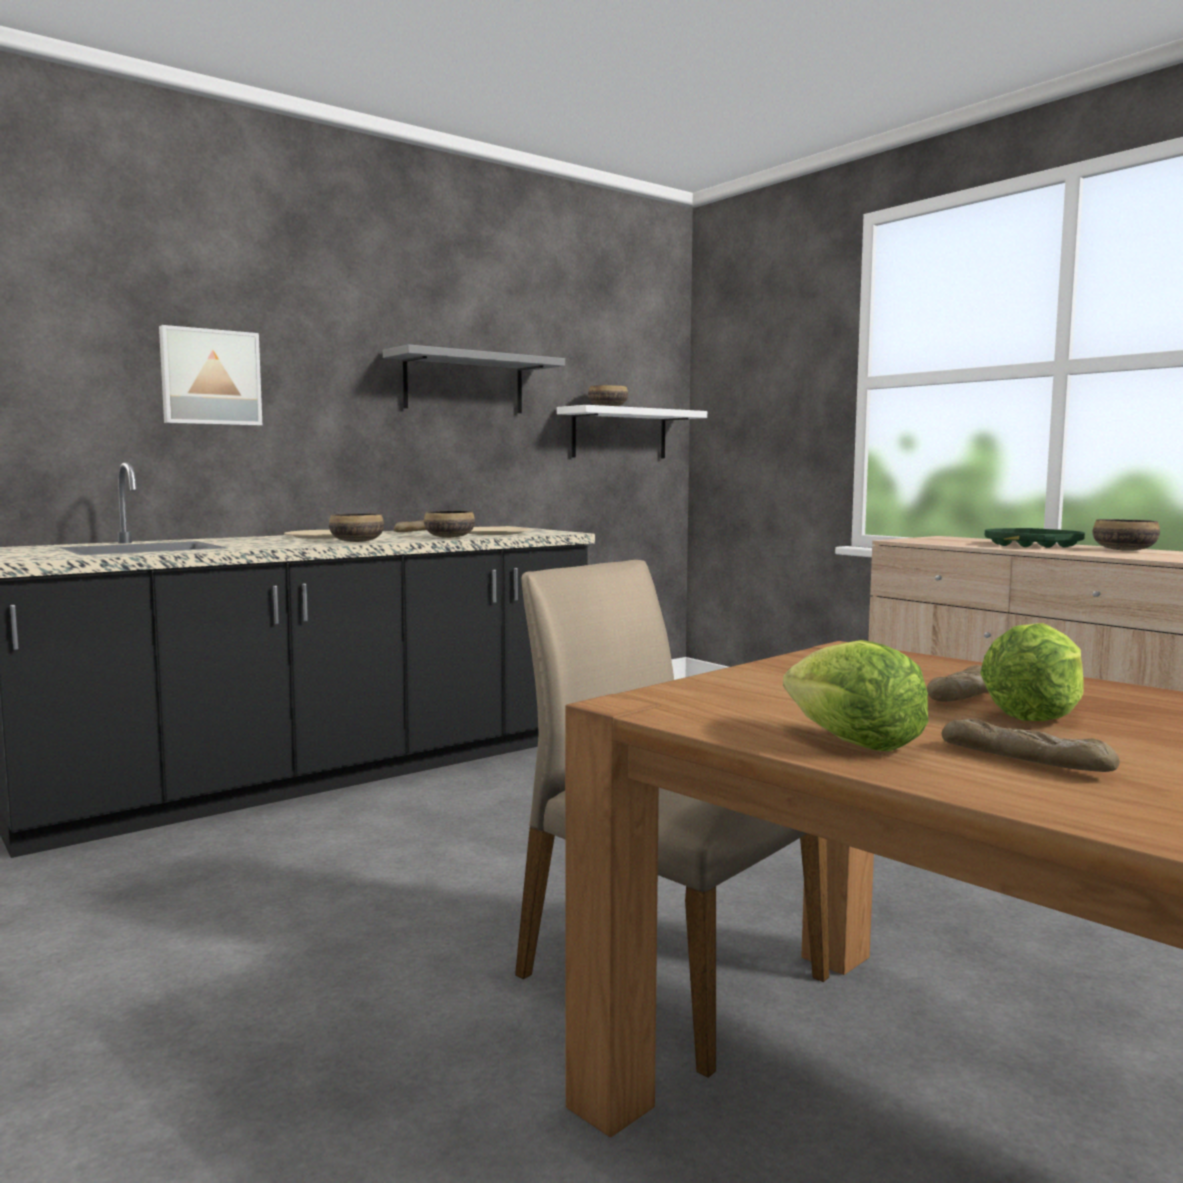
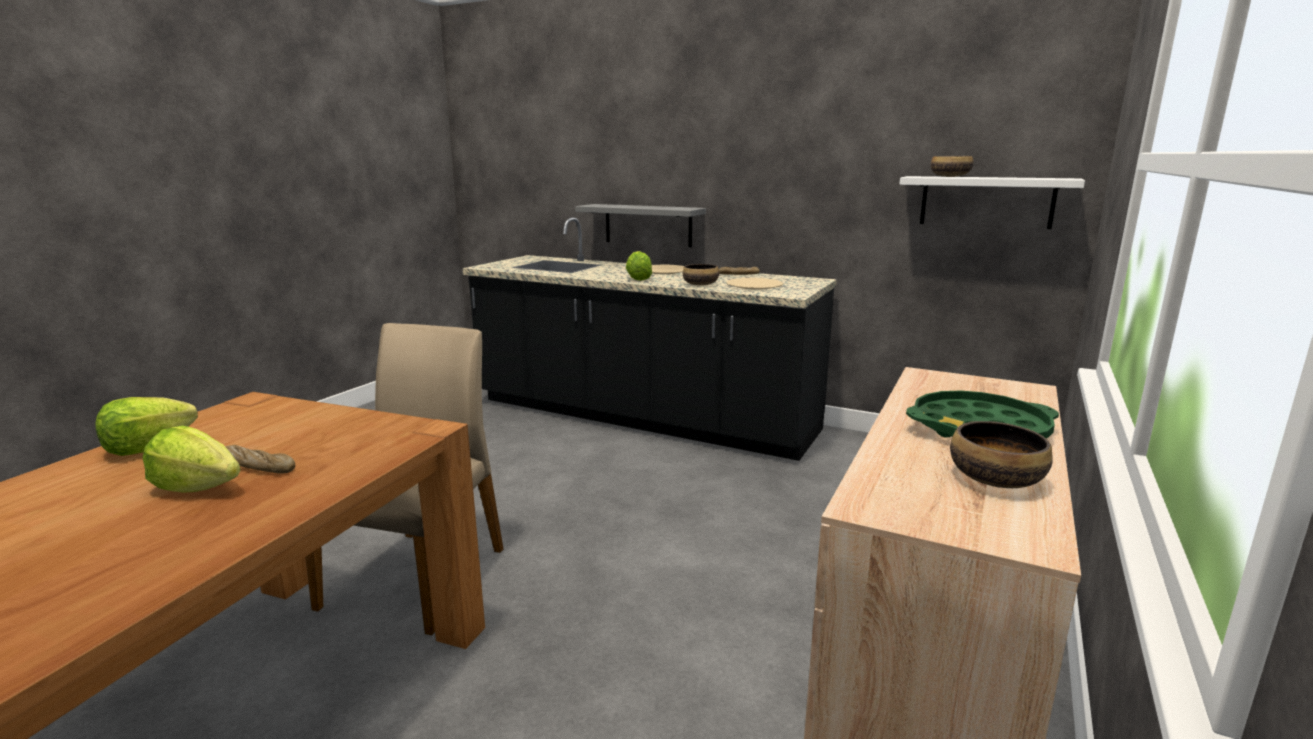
camera: 65 degrees right, 10 degrees up
(210, 377) = (635, 165): picture -> none
(357, 541) = (638, 279): bowl -> lettuce
(464, 383) = (811, 159): grey shelf -> grey shelf (648, 225)
(1024, 761) = (86, 485): bread -> none

